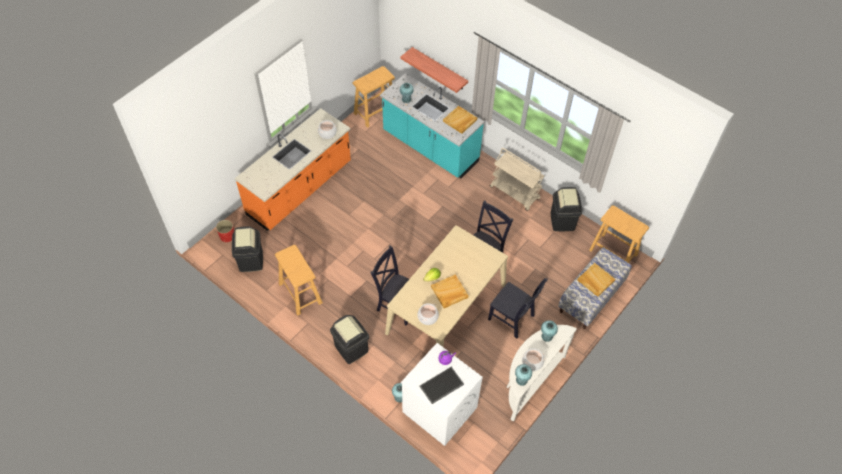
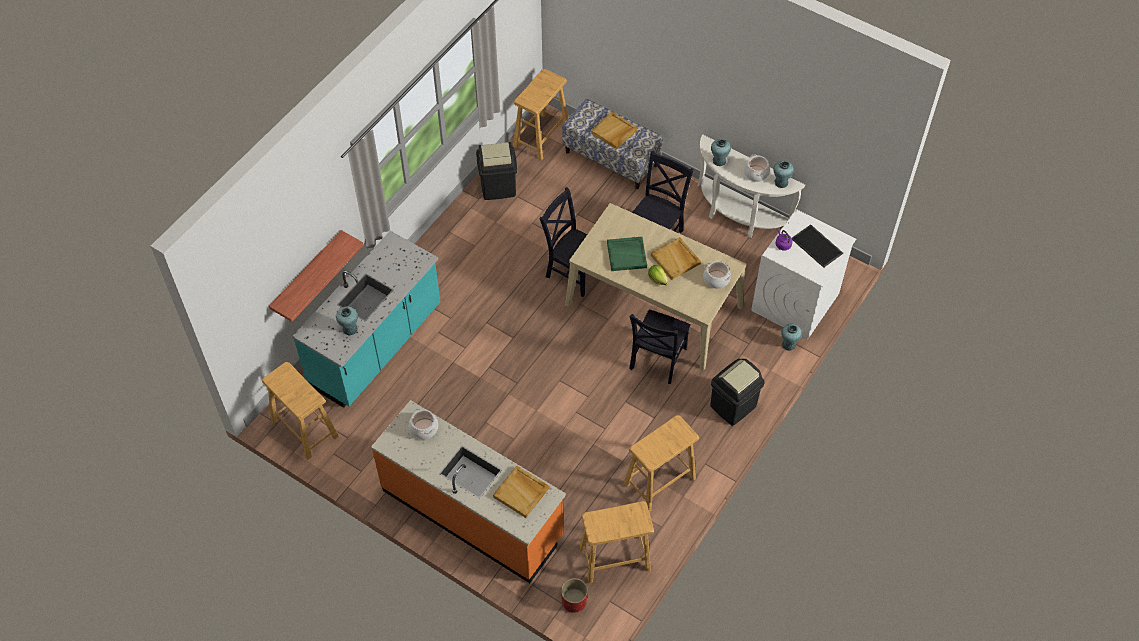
camera: 95 degrees left, 0 degrees up
(250, 260) = (614, 558): black trash can -> beige stool
(457, 261) = (627, 254): none -> green tray
(460, 121) = (391, 259): beige tray -> beige tray (521, 492)
(515, 193) = (455, 239): beige cart -> none

